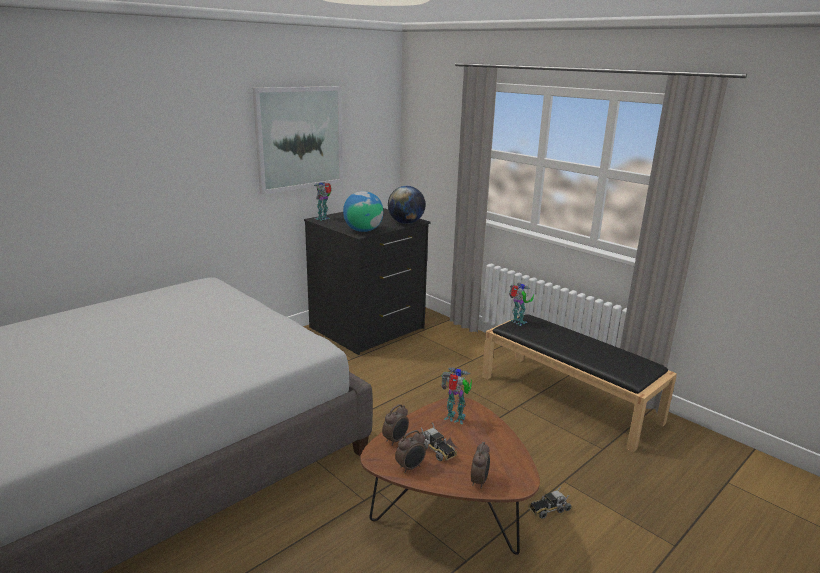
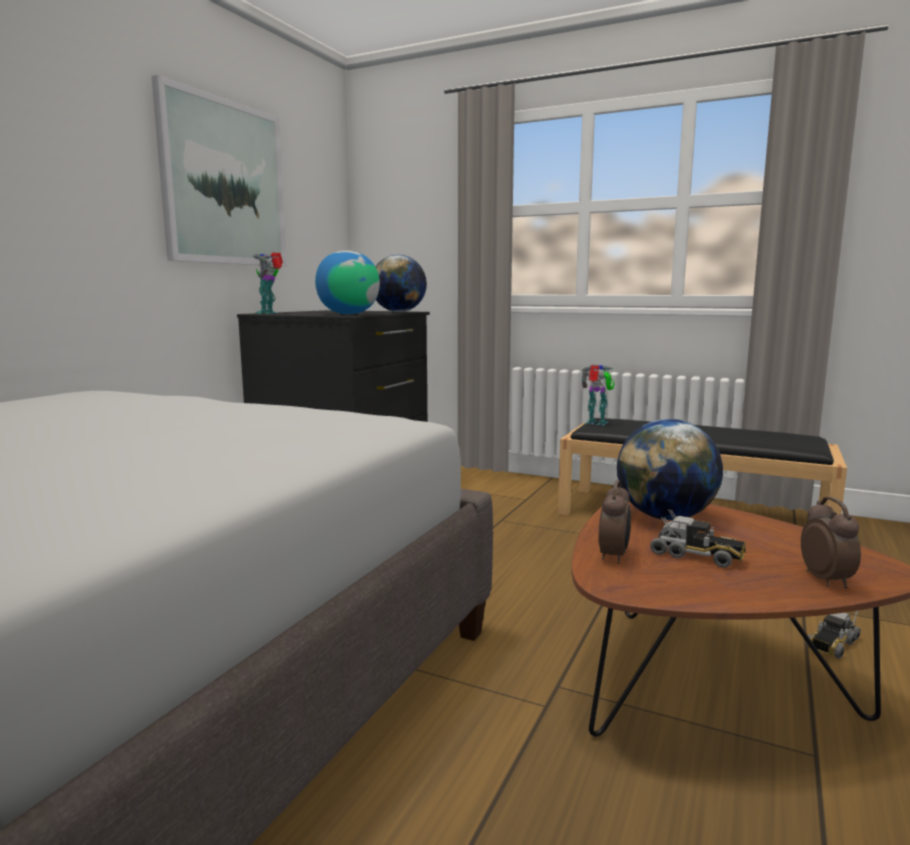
camera: 20 degrees left, 10 degrees down
(410, 467) = (693, 585): alarm clock -> none
(455, 419) = (665, 517): toy robot -> globe

